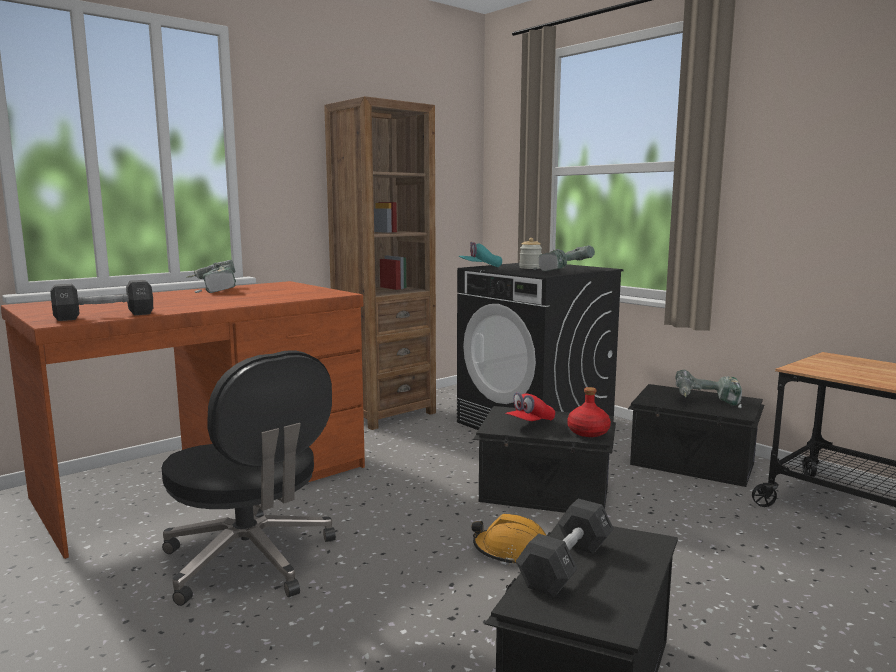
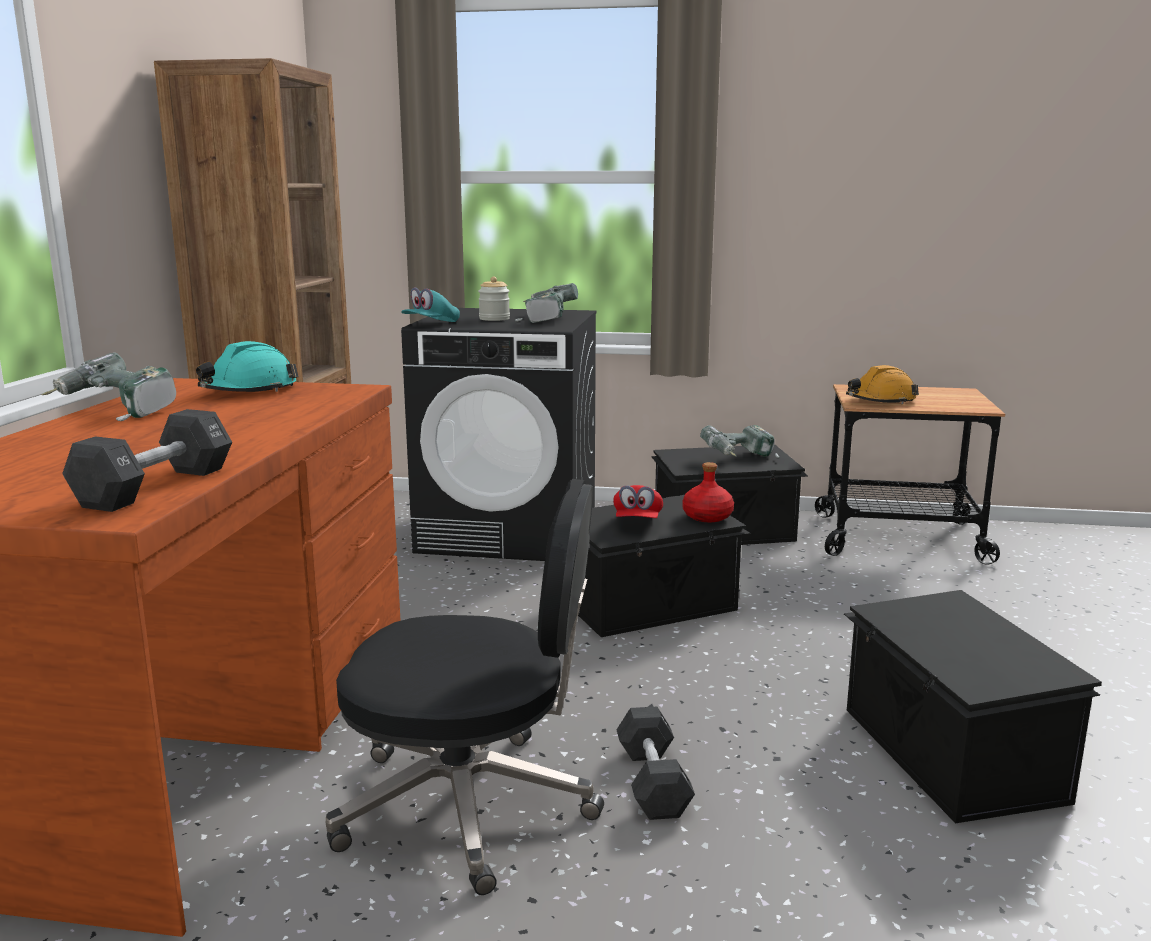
camera: 40 degrees left, 5 degrees up
(293, 289) = (249, 391): none -> turquoise hard hat
(511, 552) = (719, 675): orange hard hat -> orange hard hat (880, 401)
(566, 565) = (942, 644): black dumbbell -> black dumbbell (653, 781)

